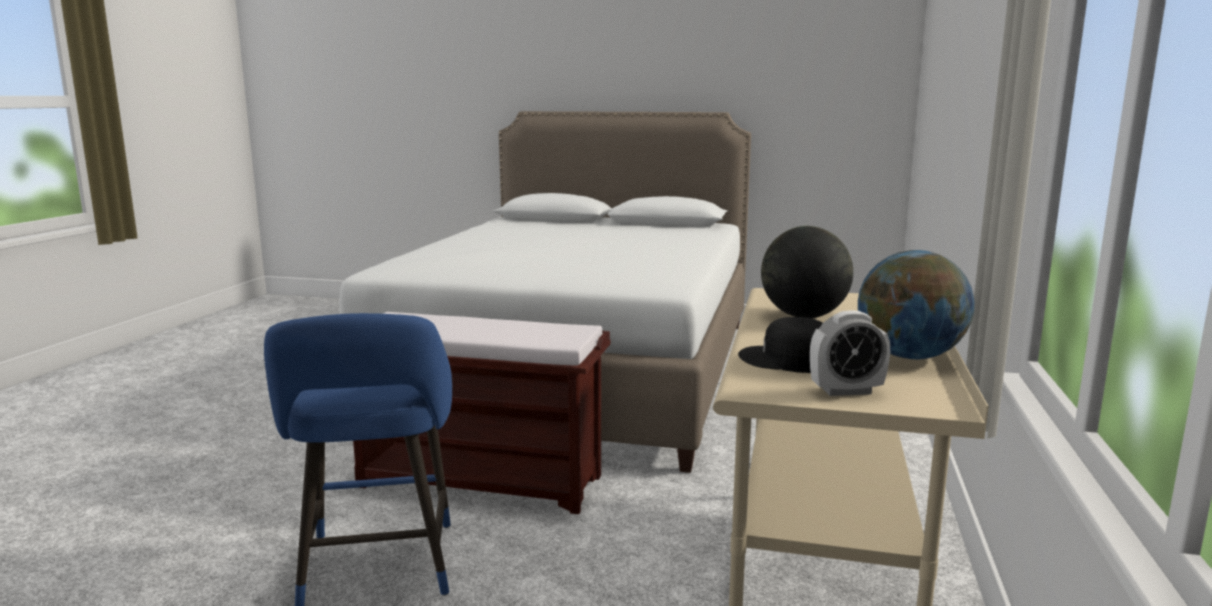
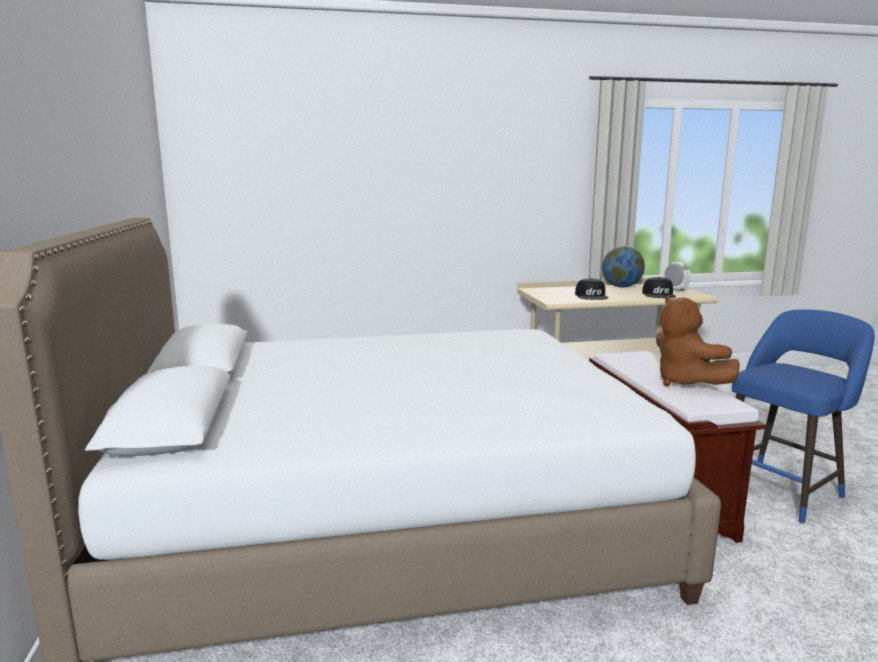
camera: 115 degrees left, 0 degrees up
(447, 330) = (686, 383): none -> brown plush toy
(804, 316) = (592, 296): globe -> black cap

